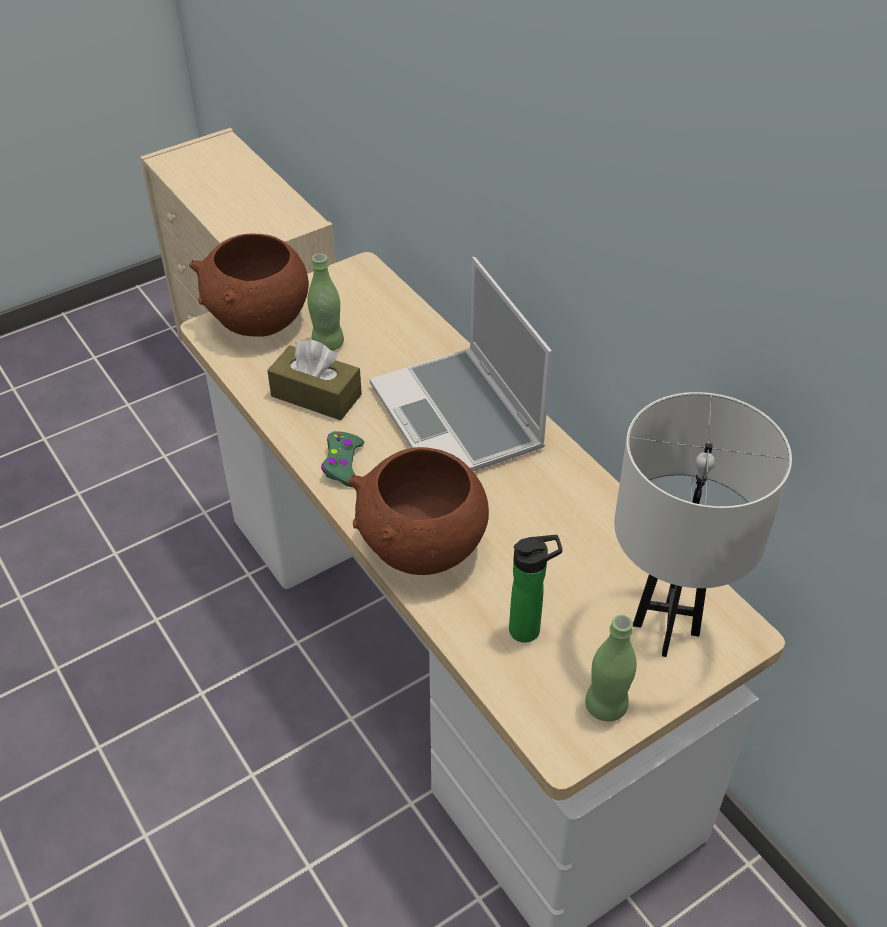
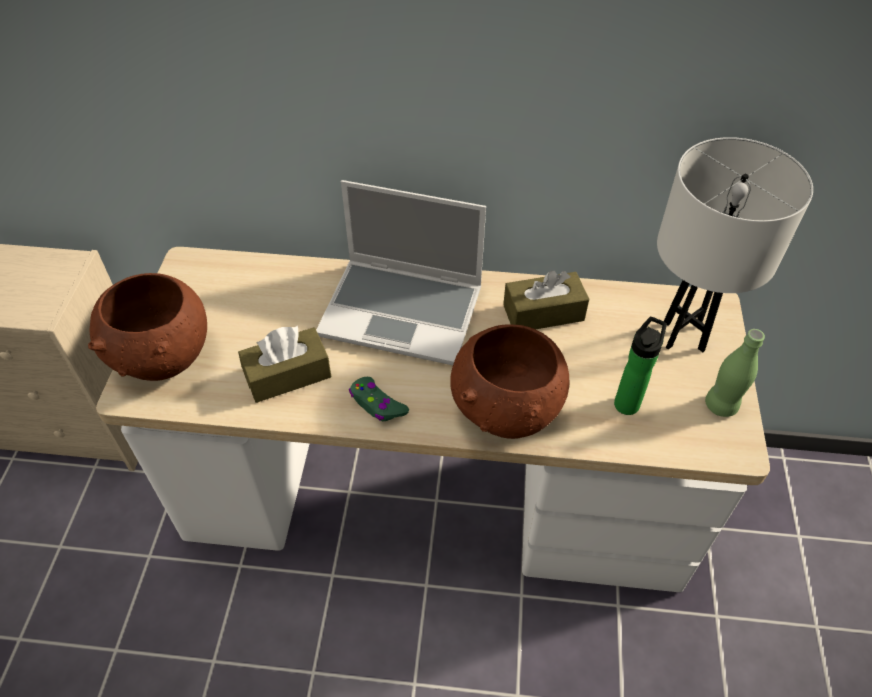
camera: 50 degrees left, 5 degrees up
(328, 344) = (241, 333): green bottle -> none
(568, 508) = (543, 313): none -> brown tissue box

